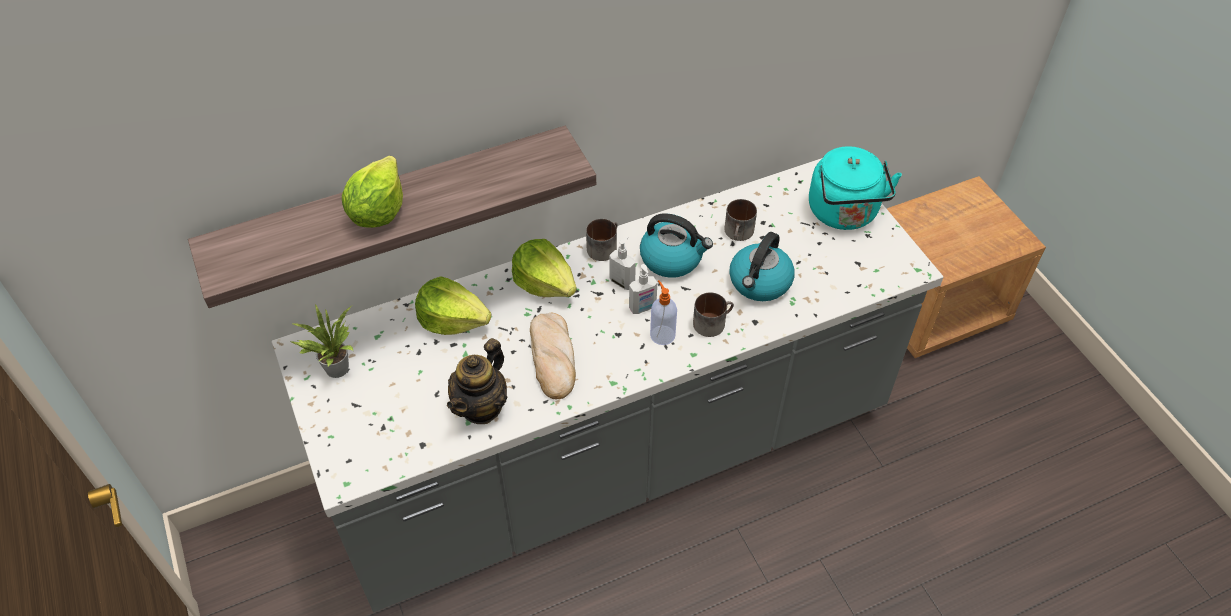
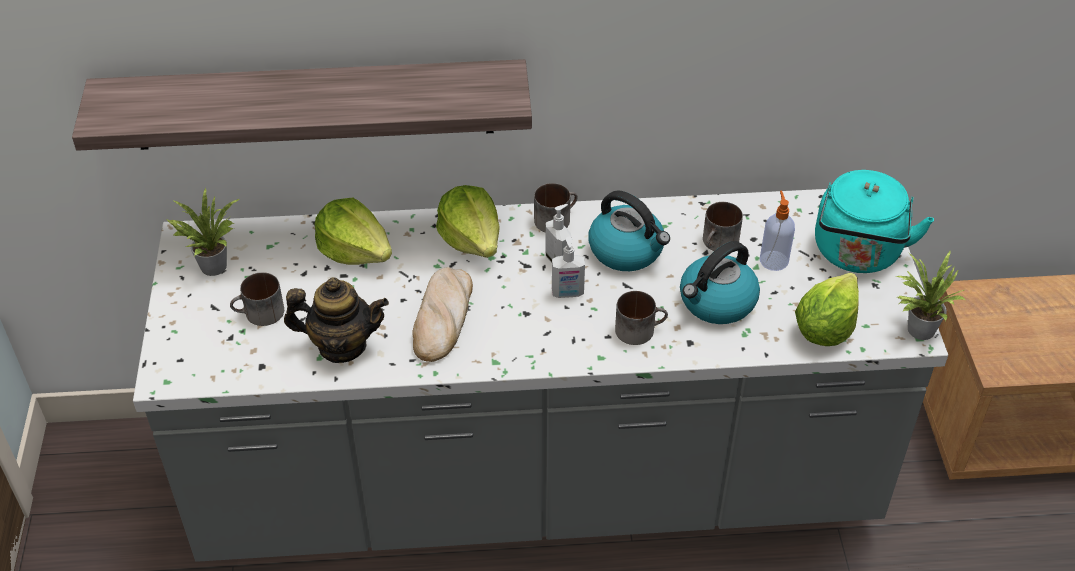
camera: 20 degrees right, 5 degrees down
(378, 211) = (283, 97): lettuce -> lettuce (825, 328)
(398, 399) = (260, 314): none -> mug
(481, 406) = (342, 346): teapot -> teapot turned 135 degrees counterclockwise
(662, 334) = (575, 327): soap dispenser -> soap dispenser (773, 260)
(913, 262) = (917, 329): none -> potted plant

